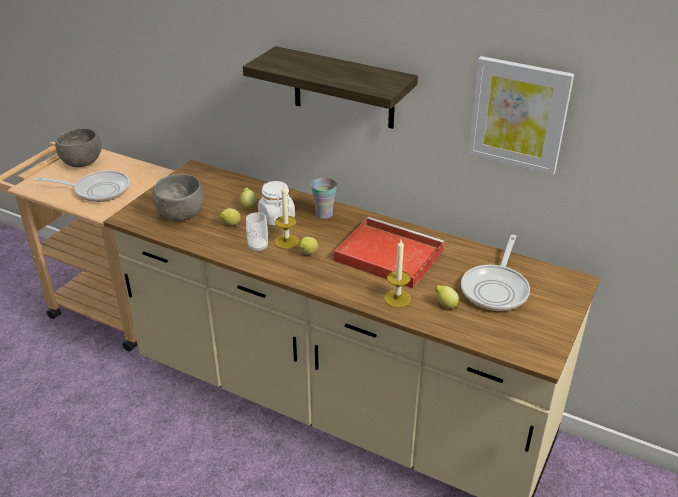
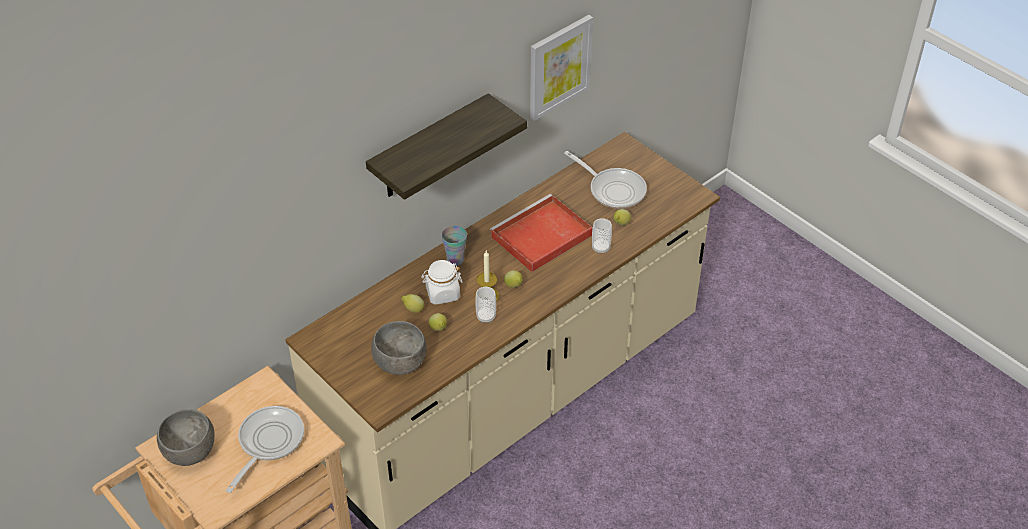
camera: 70 degrees left, 10 degrees up
(397, 298) = (600, 248): candle -> cup

